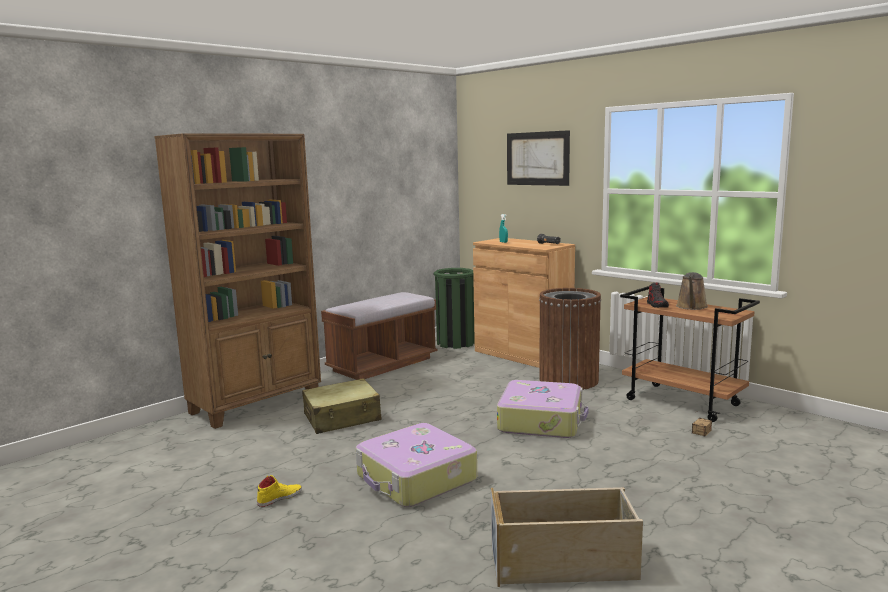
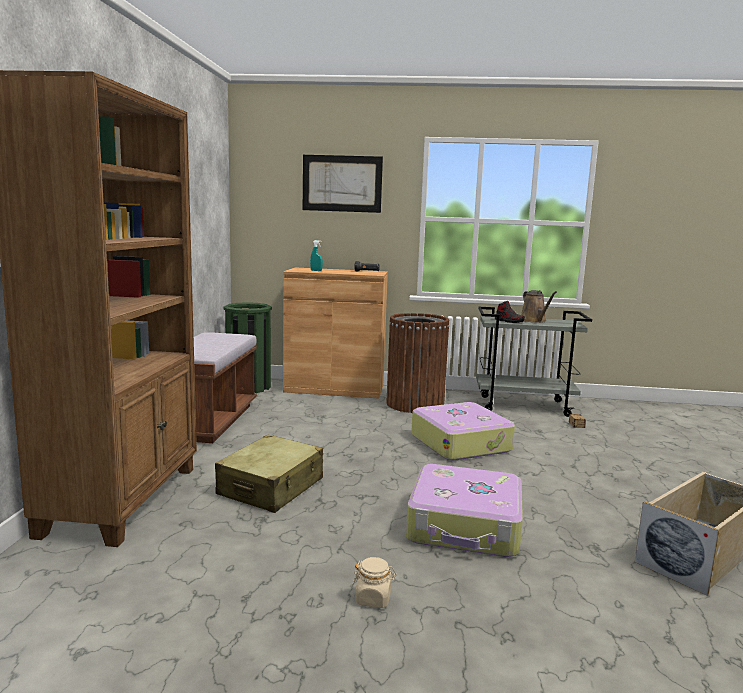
camera: 40 degrees left, 0 degrees up
(279, 497) = (373, 599): yellow shoe -> beige jar
(683, 402) = (524, 406): brown cart -> grey cart

